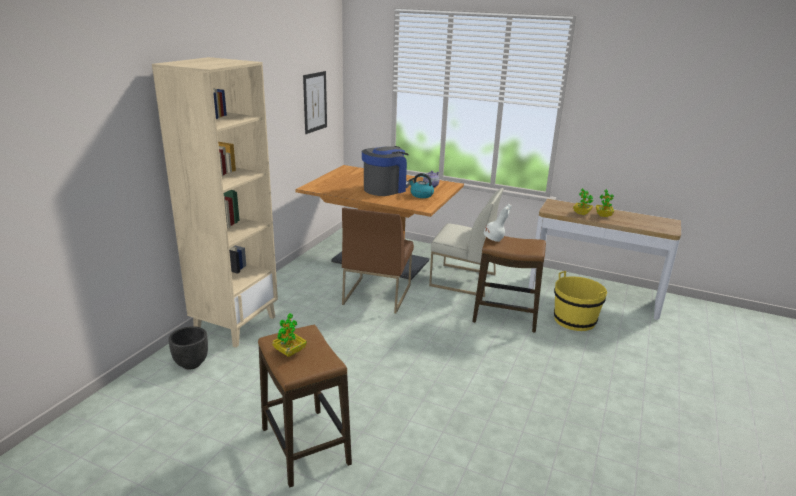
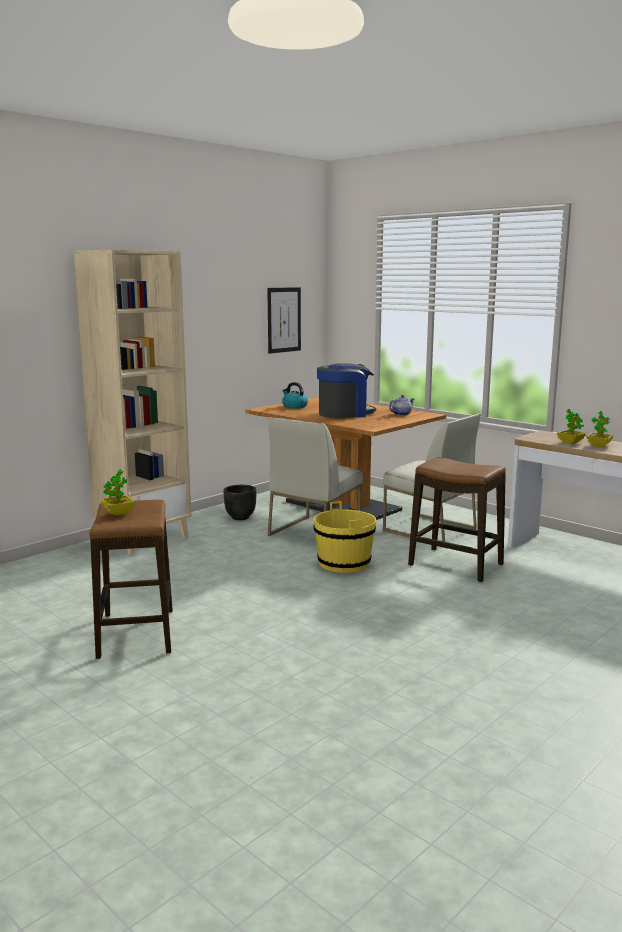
camera: 20 degrees right, 10 degrees down
(191, 364) = (78, 562): black planter -> black planter (240, 517)
(377, 294) = (314, 531): brown chair -> white chair
(421, 195) = (380, 419): kettle -> kettle (294, 406)
(494, 240) = (437, 461): white vase -> none
(574, 320) = (546, 578): yellow bucket -> yellow bucket (344, 563)

